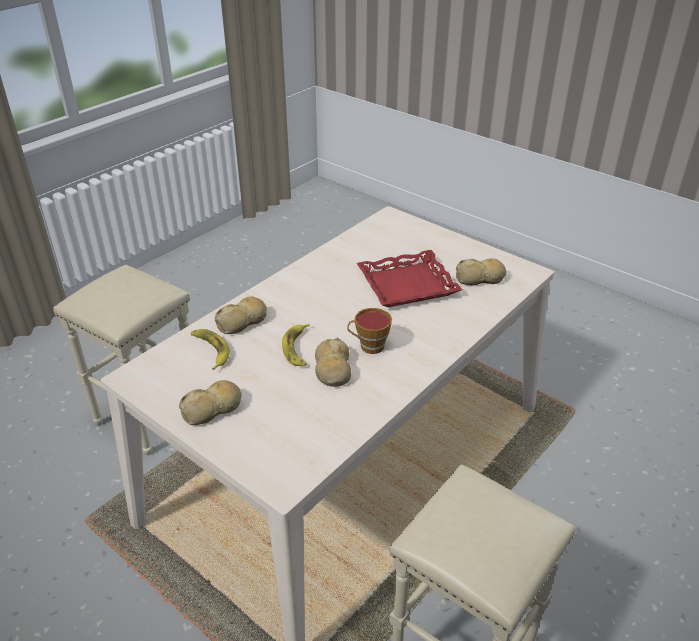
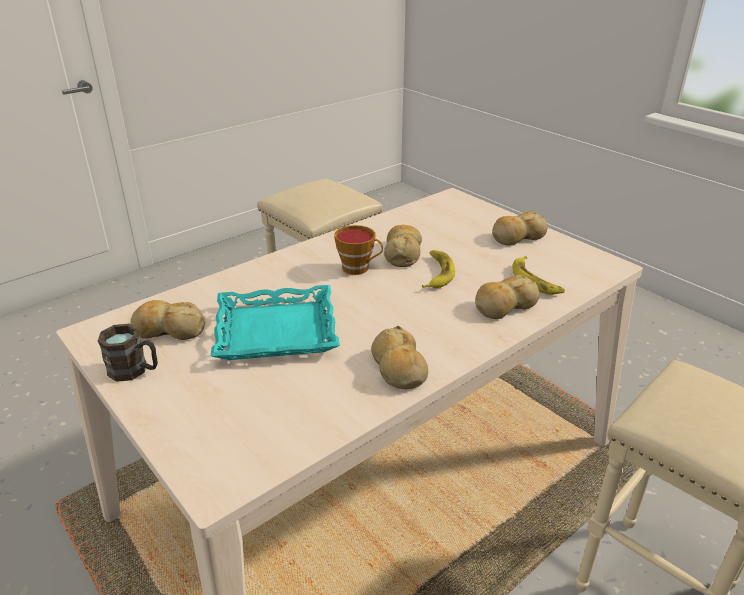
camera: 170 degrees left, 5 degrees down
(318, 270) = (398, 368): none -> bread
(407, 285) = (276, 330): red tray -> turquoise tray
(476, 254) = (135, 370): none -> brown mug

